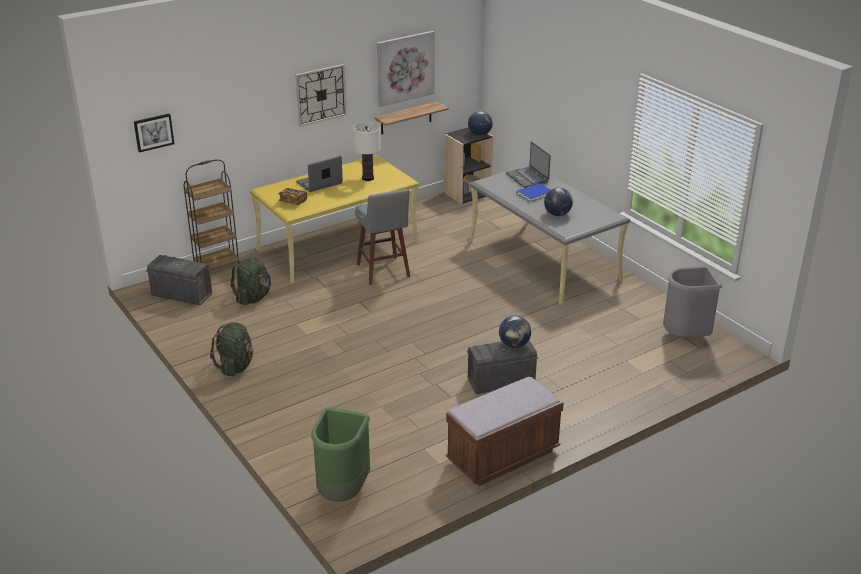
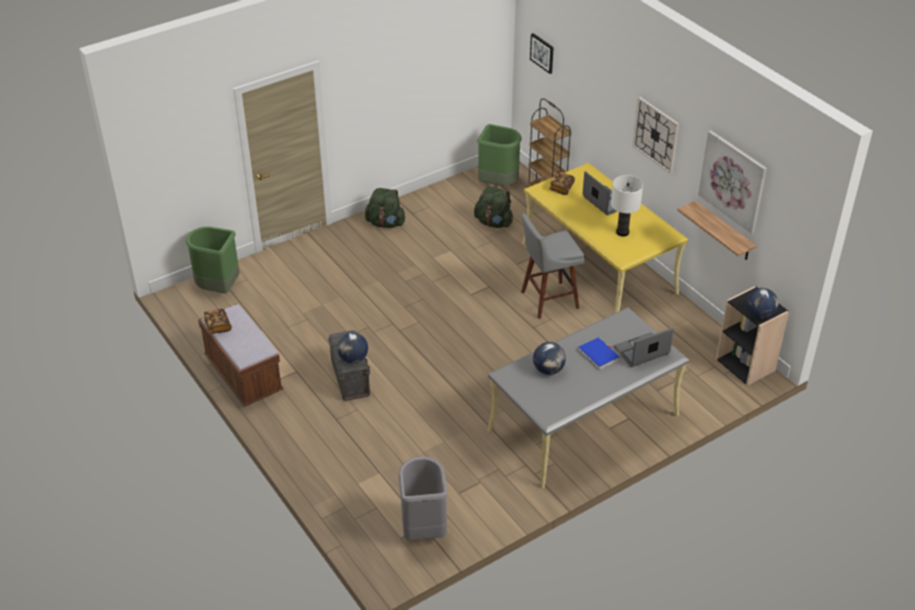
camera: 90 degrees right, 10 degrees up
(181, 295) = (498, 183): grey storage box -> green trash can
(493, 419) = (218, 326): none -> book

